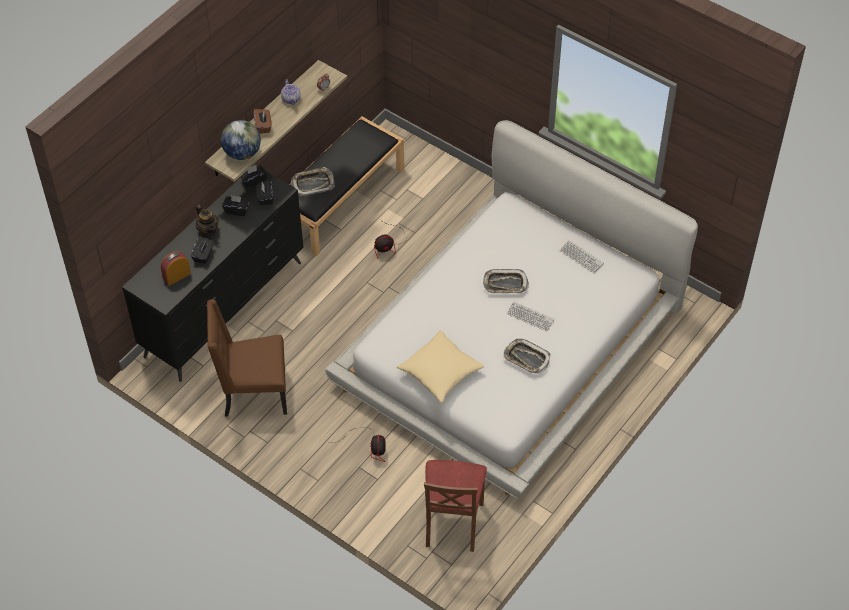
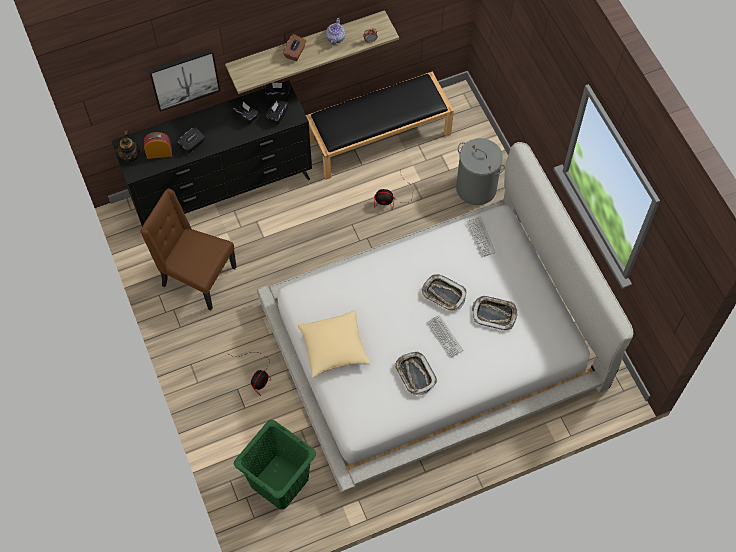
camera: 30 degrees right, 10 degrees up
(174, 191) = (184, 78): none -> picture
(208, 230) = (211, 123): teapot -> teapot (130, 156)
(242, 153) = (261, 70): globe -> none
(313, 184) = (348, 116): tray -> tray (494, 314)
(452, 523) = (279, 481): brown chair -> green laundry basket
(457, 202) = (476, 188): none -> grey laundry basket
(581, 257) = (528, 303): keyboard -> keyboard (480, 237)

